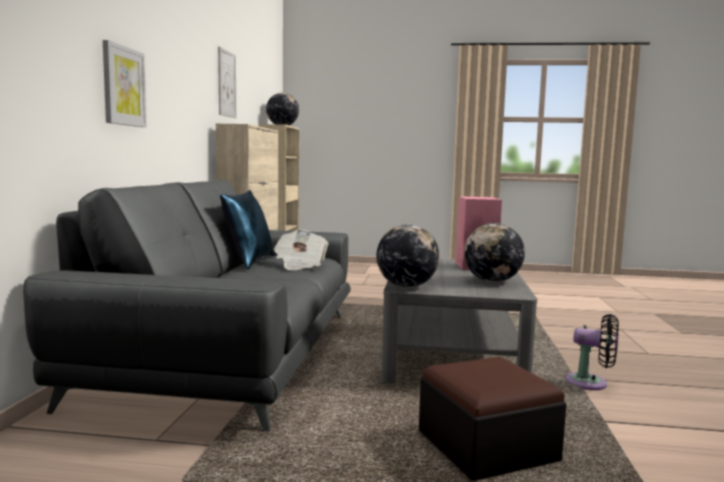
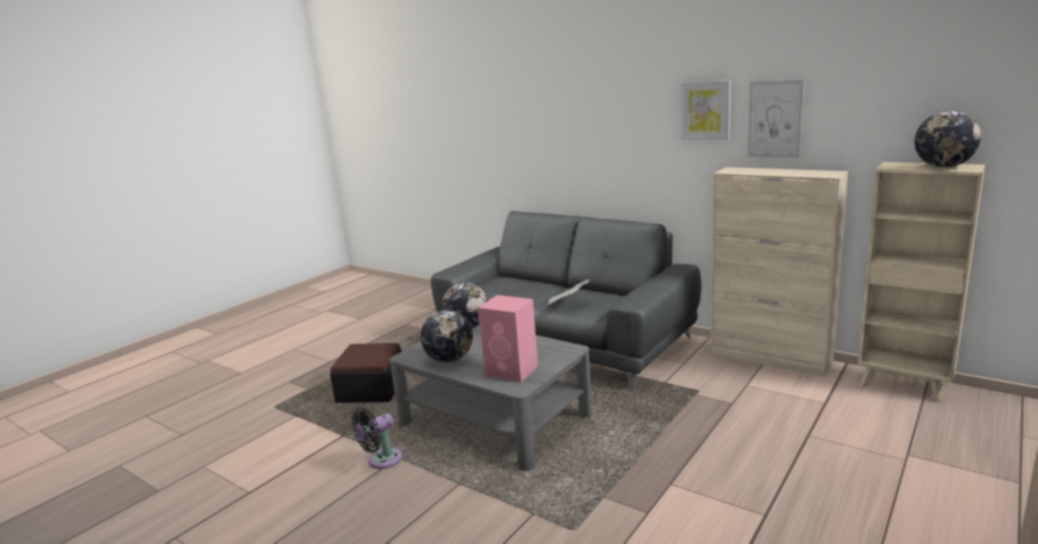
camera: 120 degrees right, 10 degrees up
(123, 86) = (585, 148): picture -> picture (705, 110)
(249, 262) = (594, 290): blue pillow -> none

